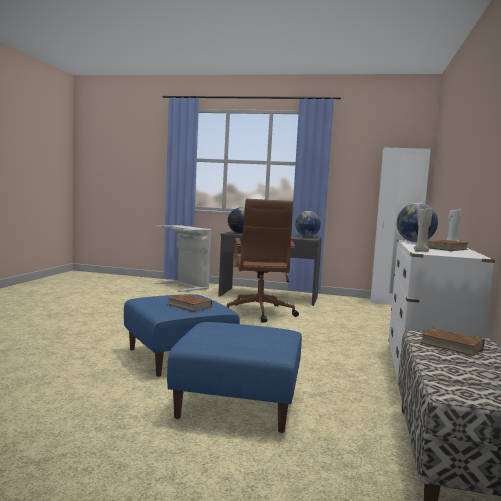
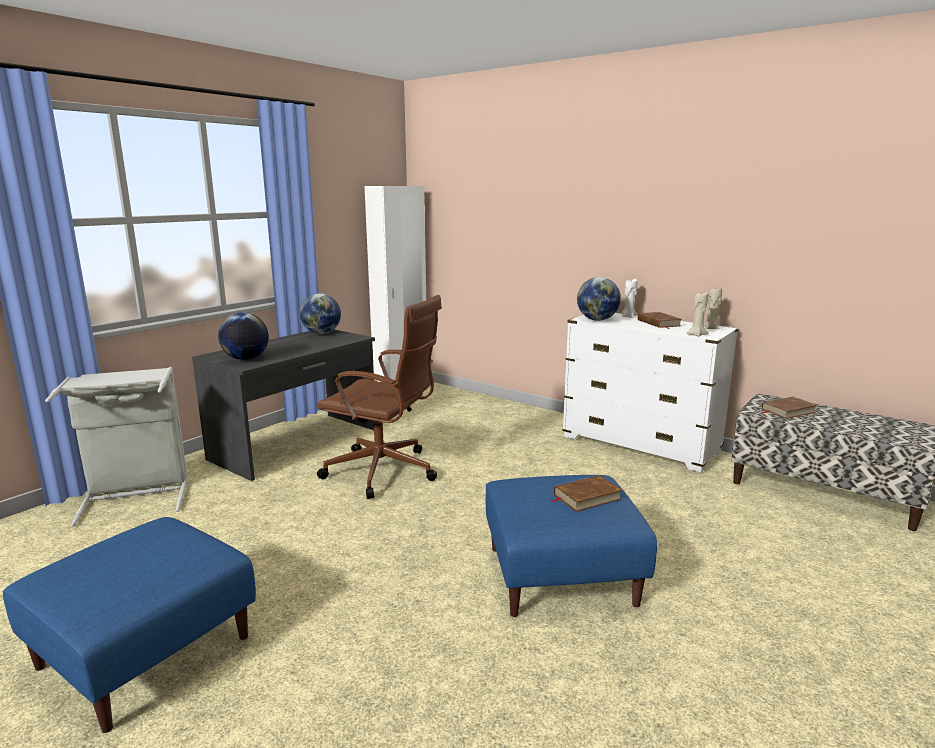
camera: 65 degrees left, 10 degrees up
(237, 404) = (728, 563): blue ottoman -> blue ottoman (145, 652)
(465, 255) = (711, 328): none -> beige candle

